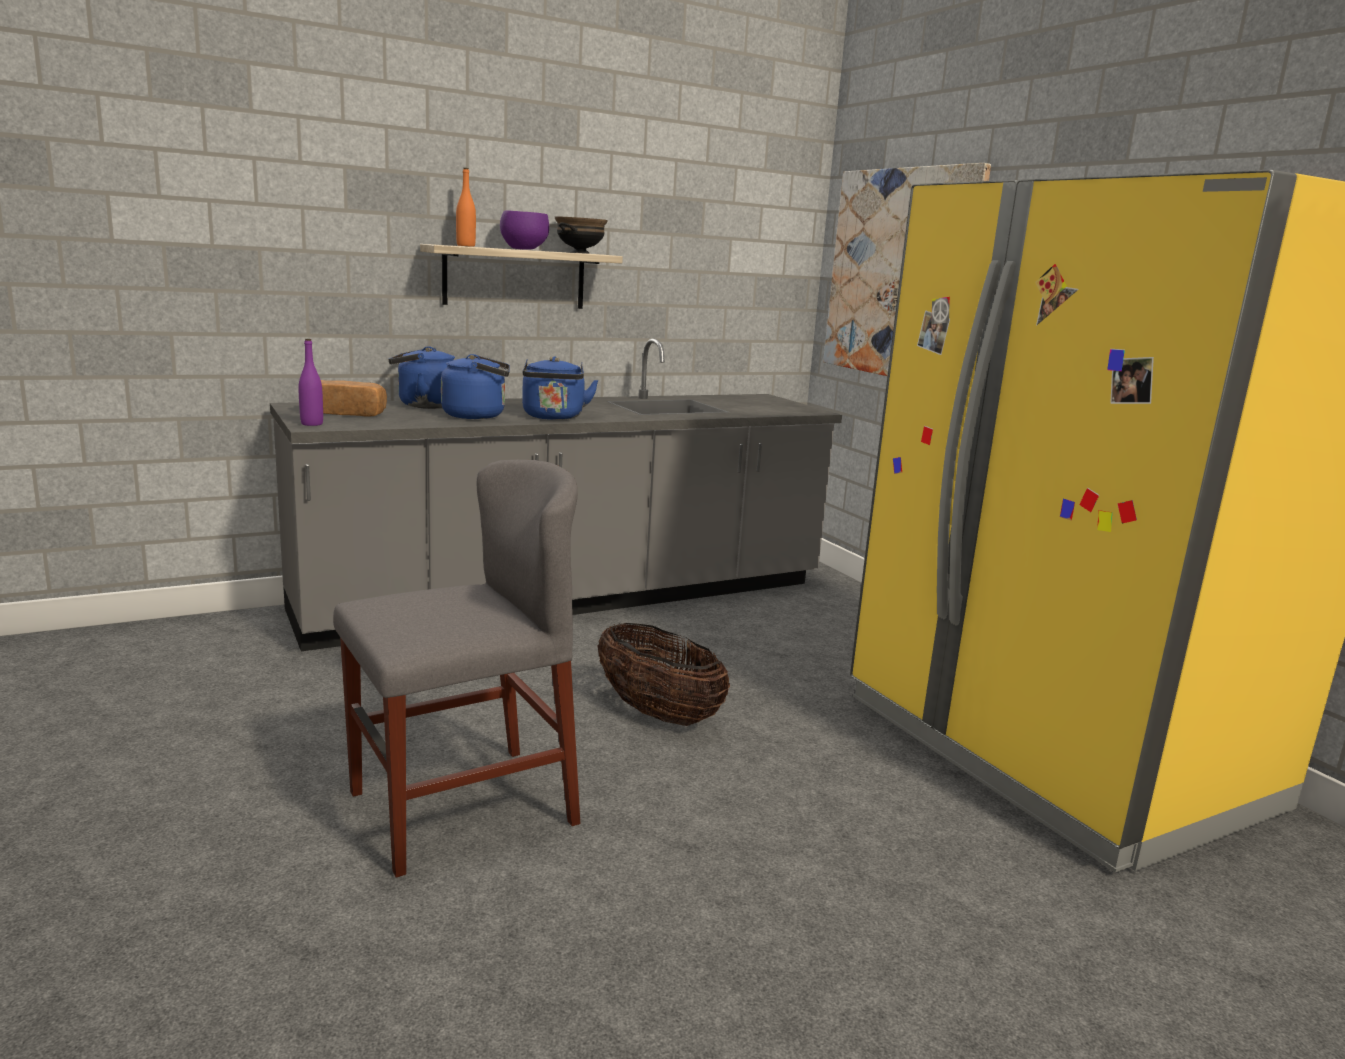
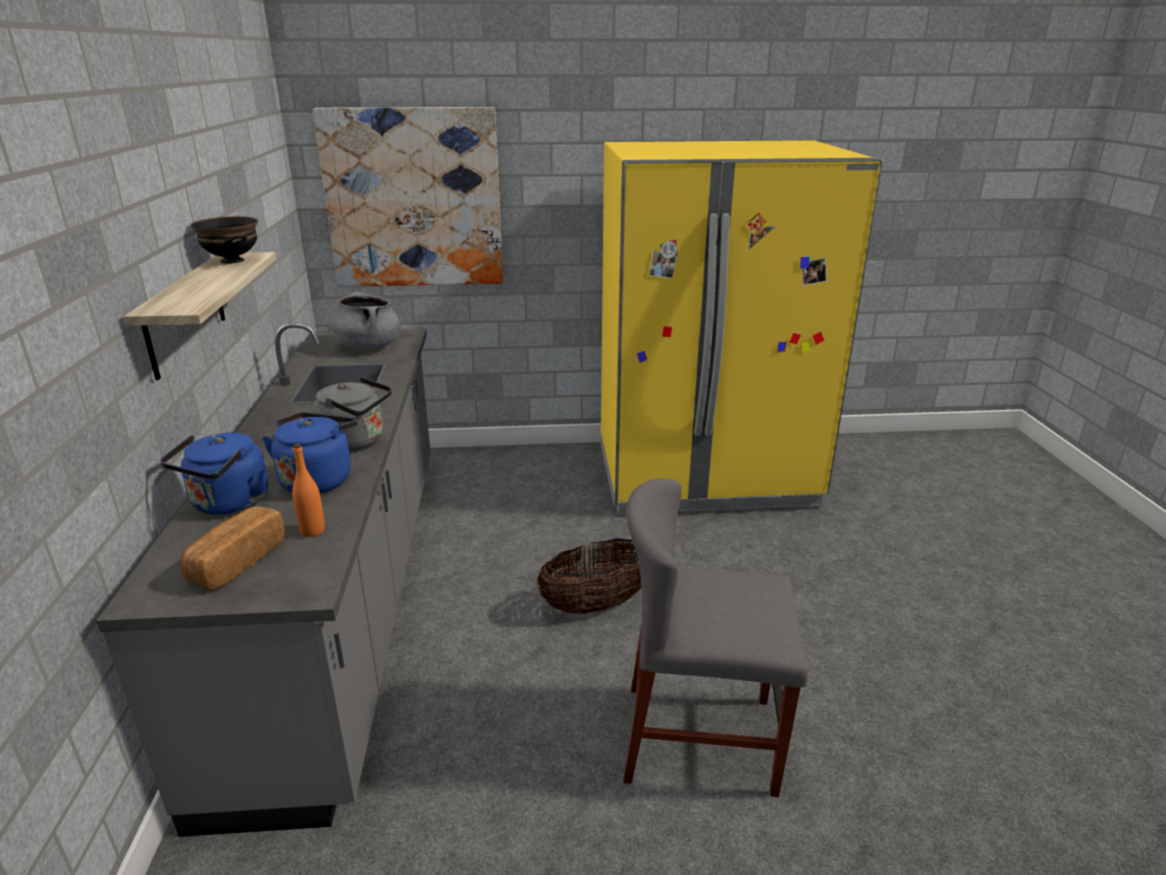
camera: 65 degrees left, 10 degrees up
(312, 424) = (292, 590): purple bottle -> none
(462, 808) = (700, 738): grey chair -> grey chair turned 75 degrees counterclockwise
(465, 246) = (178, 299): orange bottle -> orange bottle (312, 531)
(523, 249) = (208, 279): purple bowl -> none
(553, 417) = (357, 442): blue kettle -> grey kettle
(760, 406) = (368, 346): none -> grey cooking pot

